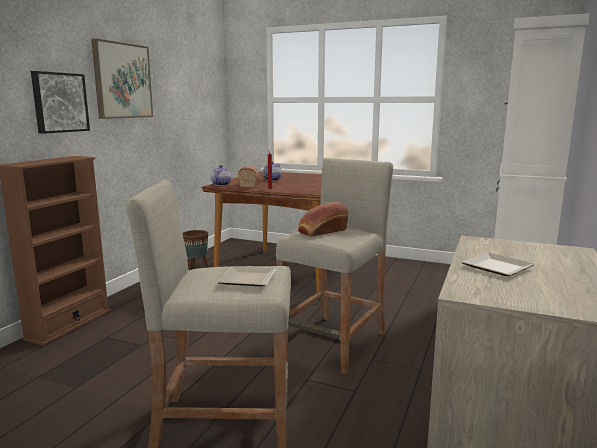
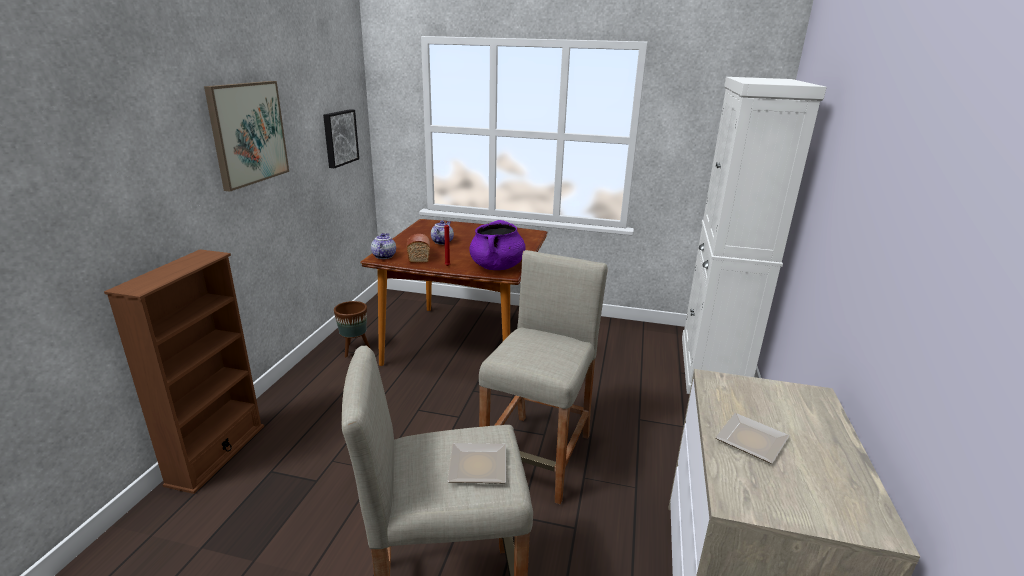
camera: 10 degrees left, 10 degrees up
(59, 102) = (173, 183): picture -> picture (339, 138)
(311, 190) = (497, 267): none -> purple cooking pot
(321, 231) = (530, 350): bread -> none

